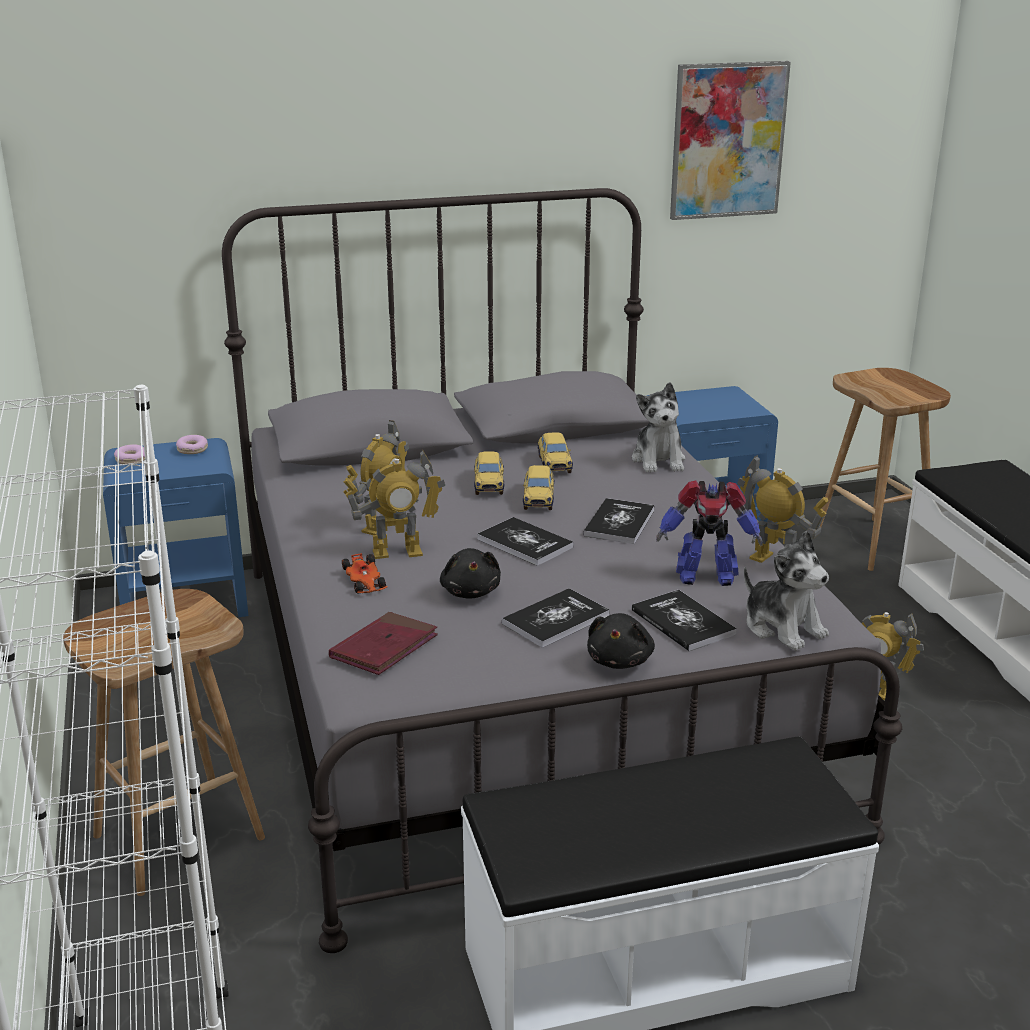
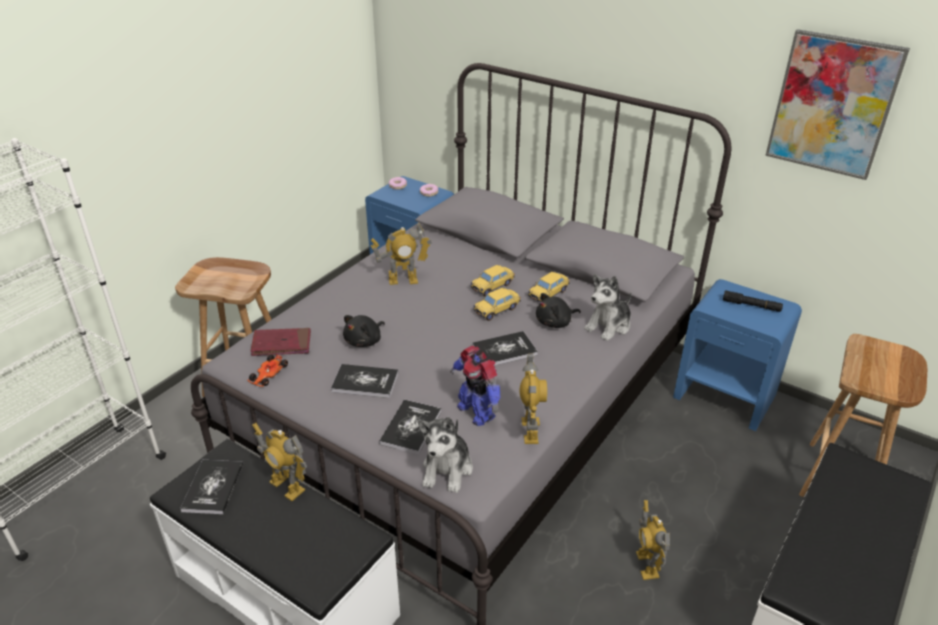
camera: 50 degrees right, 10 degrees up
(365, 581) = (339, 306): toy car -> toy car (268, 375)
(397, 552) = (380, 299): toy robot -> toy robot (286, 486)
(525, 543) = (438, 331): book -> book (213, 487)
(620, 660) = (344, 424): black plush toy -> black plush toy (555, 322)
(710, 402) = (751, 306): none -> black flashlight

